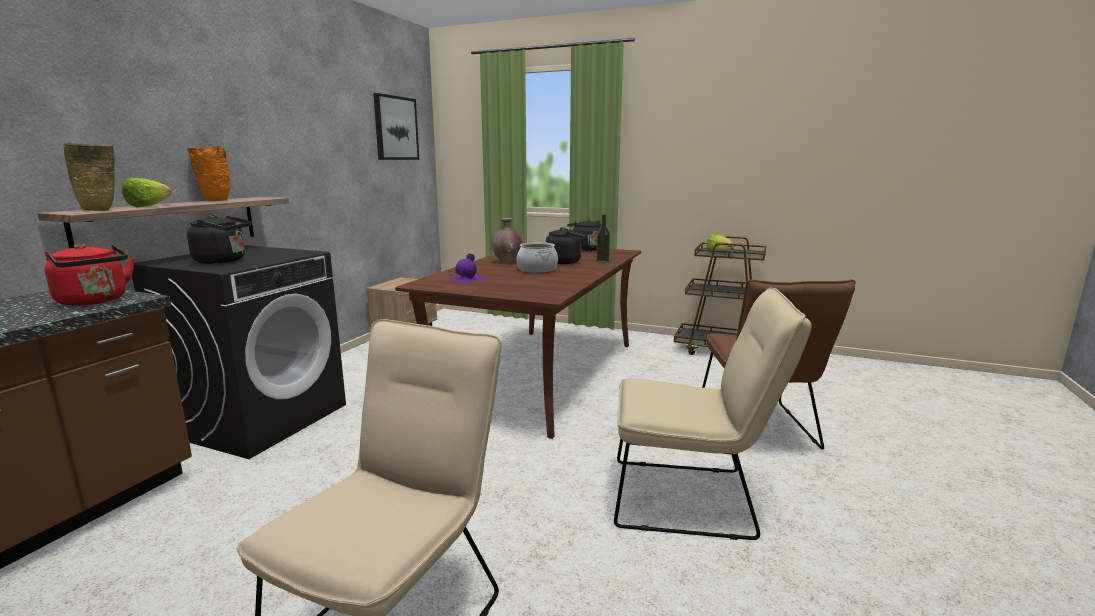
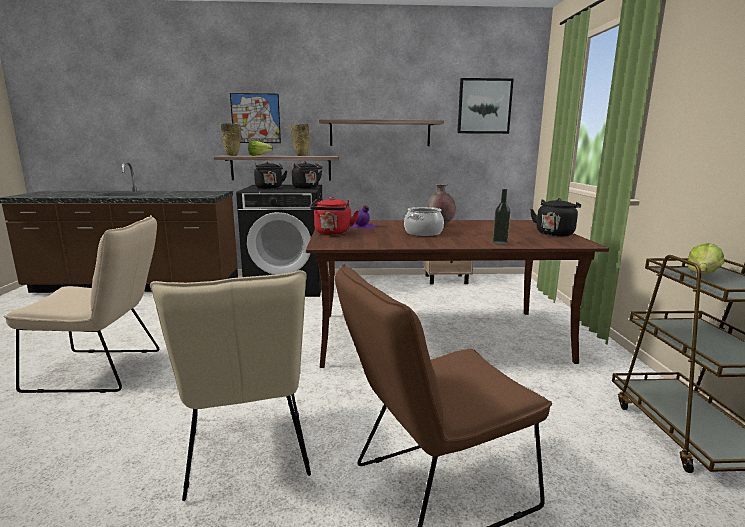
camera: 65 degrees right, 0 degrees up
(95, 301) = (199, 195): red kettle -> red kettle (332, 233)
(110, 133) = (255, 118): none -> picture
(214, 200) = (300, 155): orange vase -> beige vase
(305, 160) = (380, 133): none -> shelf
(565, 262) = (474, 235): black kettle -> black kettle (307, 188)

